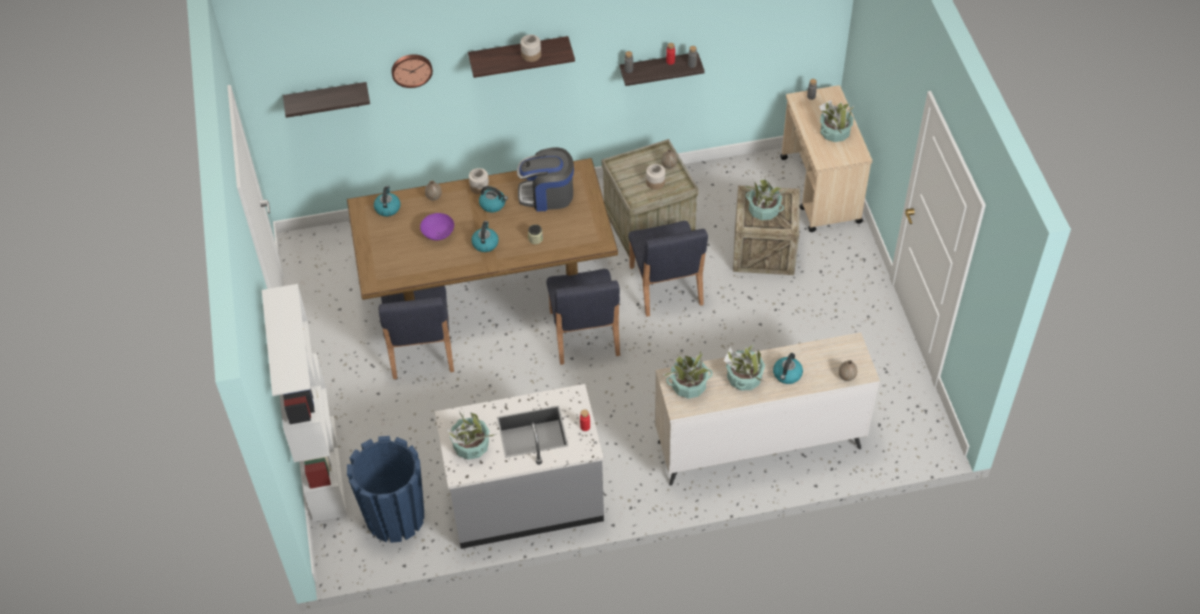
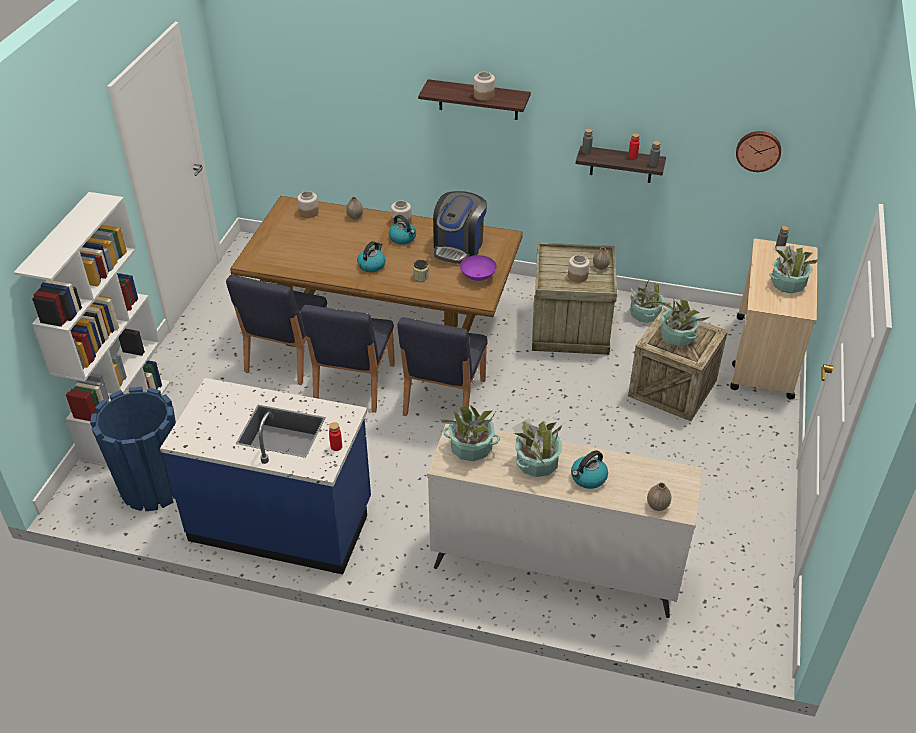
camera: 25 degrees right, 10 degrees down
(327, 99) = (290, 92): shelf -> none
(387, 208) = (308, 212): kettle -> jar
(411, 69) = (371, 83): wall clock -> wall clock (758, 150)
(439, 234) = (336, 245): purple bowl -> purple bowl (478, 277)
(471, 446) = (212, 420): potted plant -> potted plant (644, 314)
(525, 499) = (282, 521): grey counter -> blue counter
(547, 195) = (459, 246): coffee machine -> coffee machine turned 90 degrees counterclockwise
(665, 286) = (551, 385): blue chair -> blue chair (353, 384)

